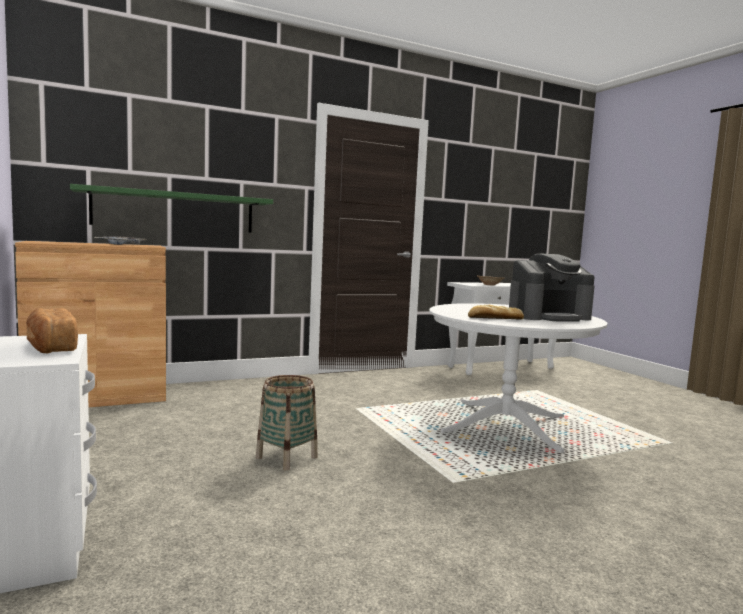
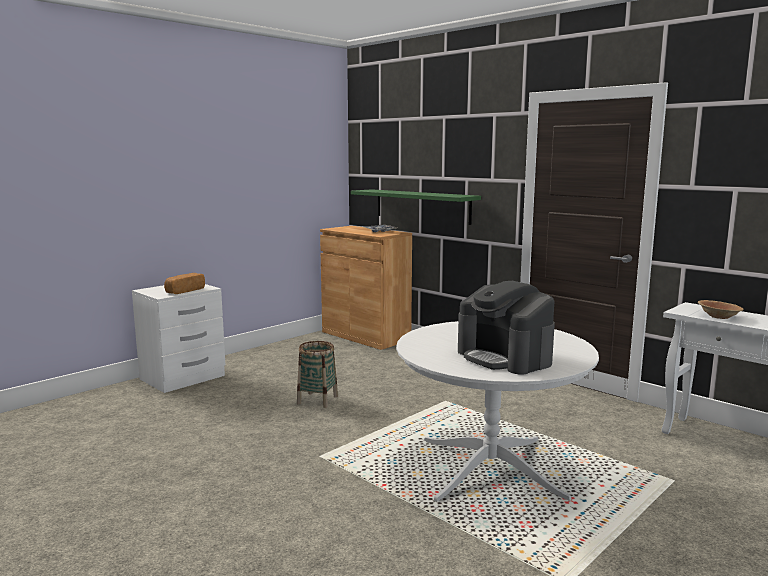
camera: 70 degrees right, 5 degrees up
(494, 318) = (435, 341): bread -> none

